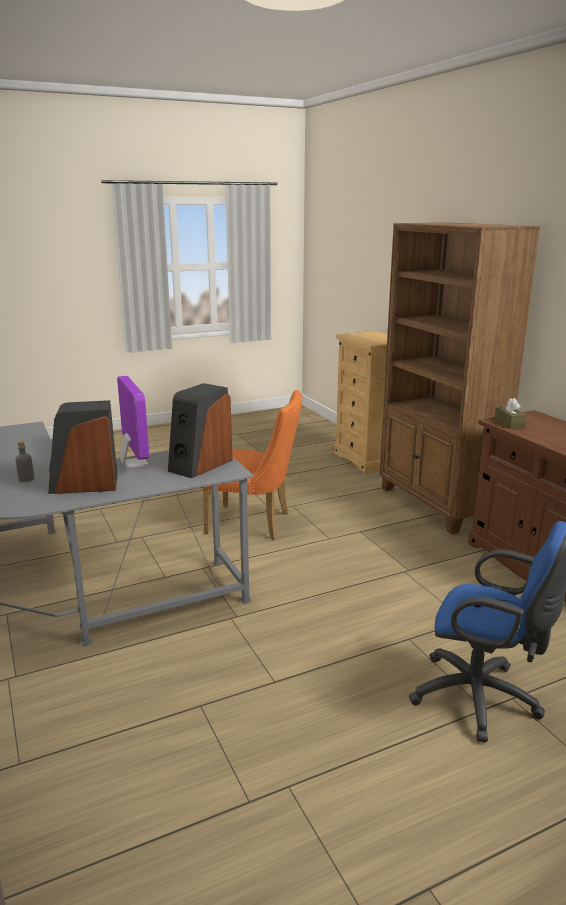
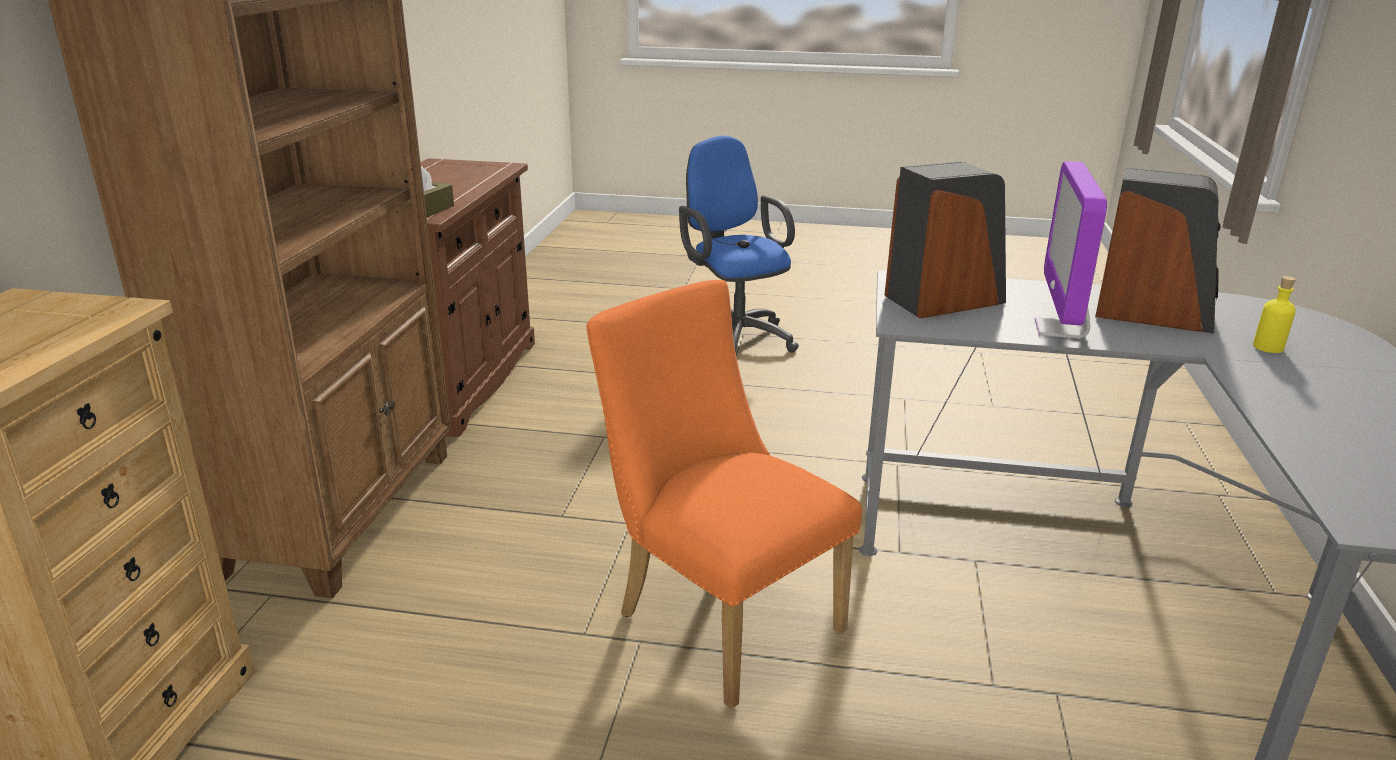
camera: 145 degrees left, 5 degrees up
(26, 479) = (1268, 347): grey bottle -> yellow bottle

